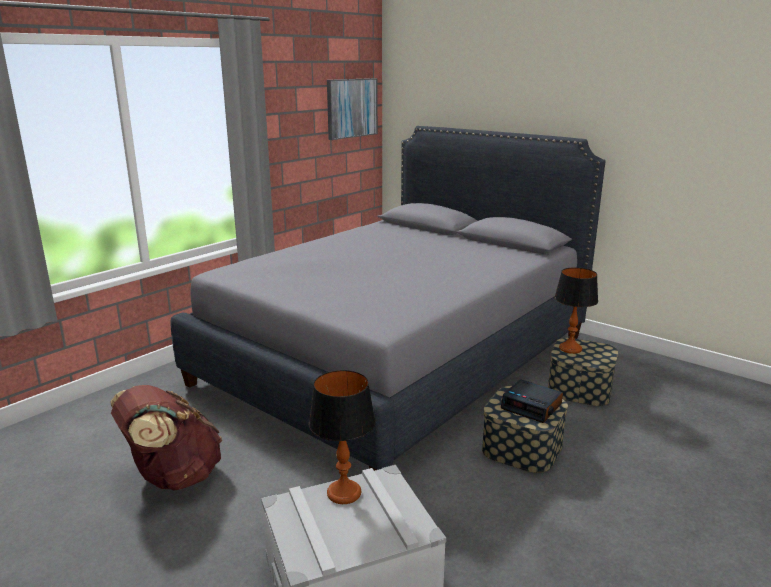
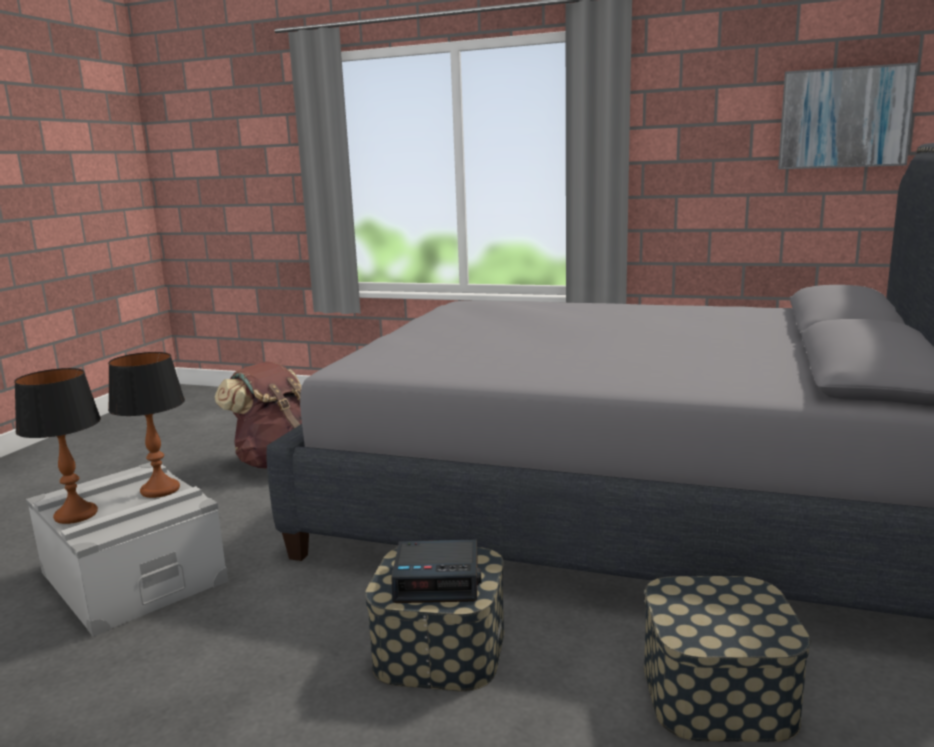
camera: 70 degrees right, 5 degrees down
(532, 406) = (438, 580): alarm clock -> alarm clock turned 105 degrees counterclockwise
(570, 348) = (720, 595): table lamp -> table lamp (76, 515)

